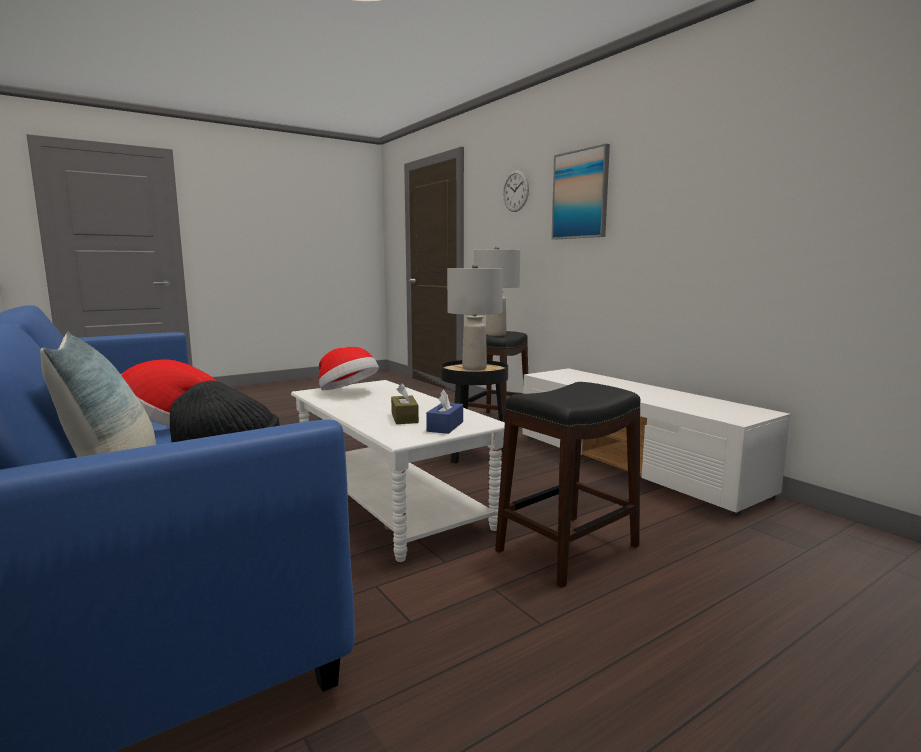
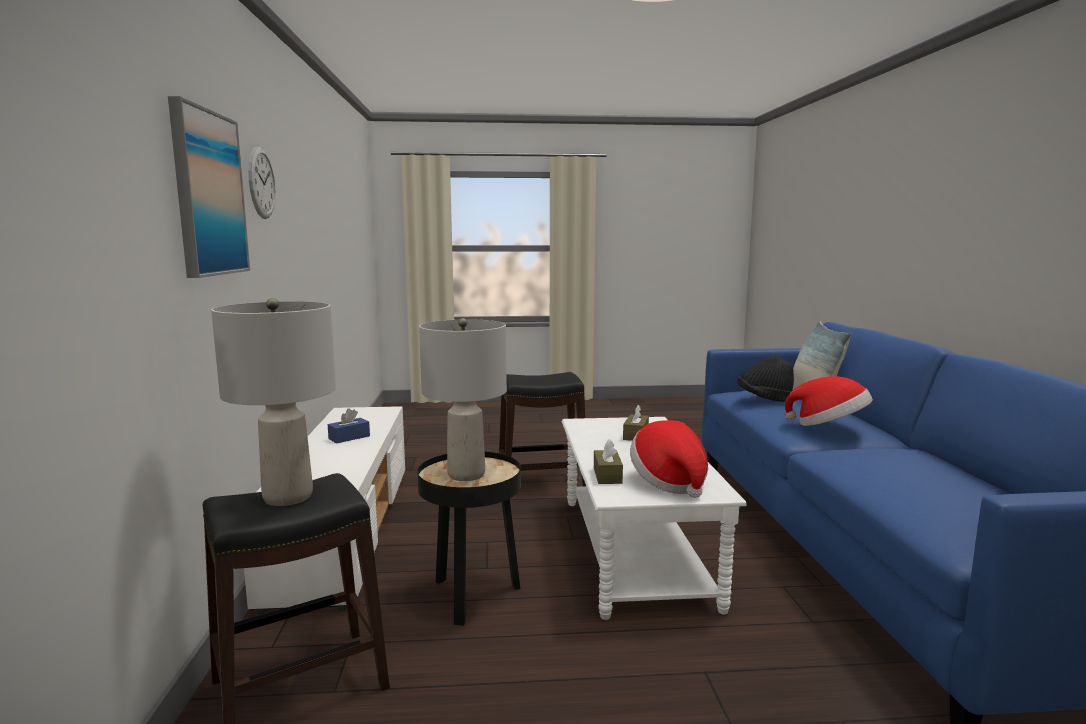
camera: 150 degrees left, 0 degrees up
(395, 390) = (607, 475): none -> brown tissue box
(445, 426) = (613, 423): blue tissue box -> blue tissue box (349, 437)
(515, 191) = (87, 138): wall clock -> wall clock (261, 183)

